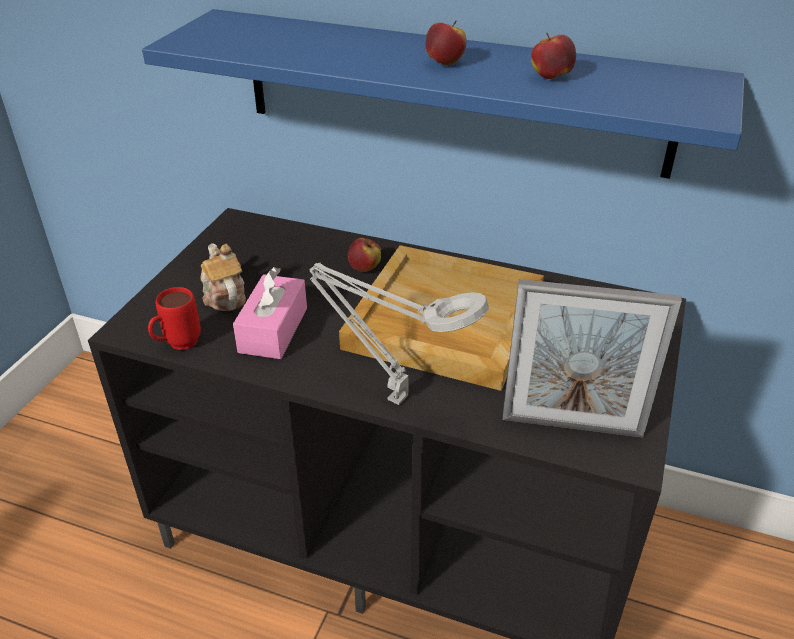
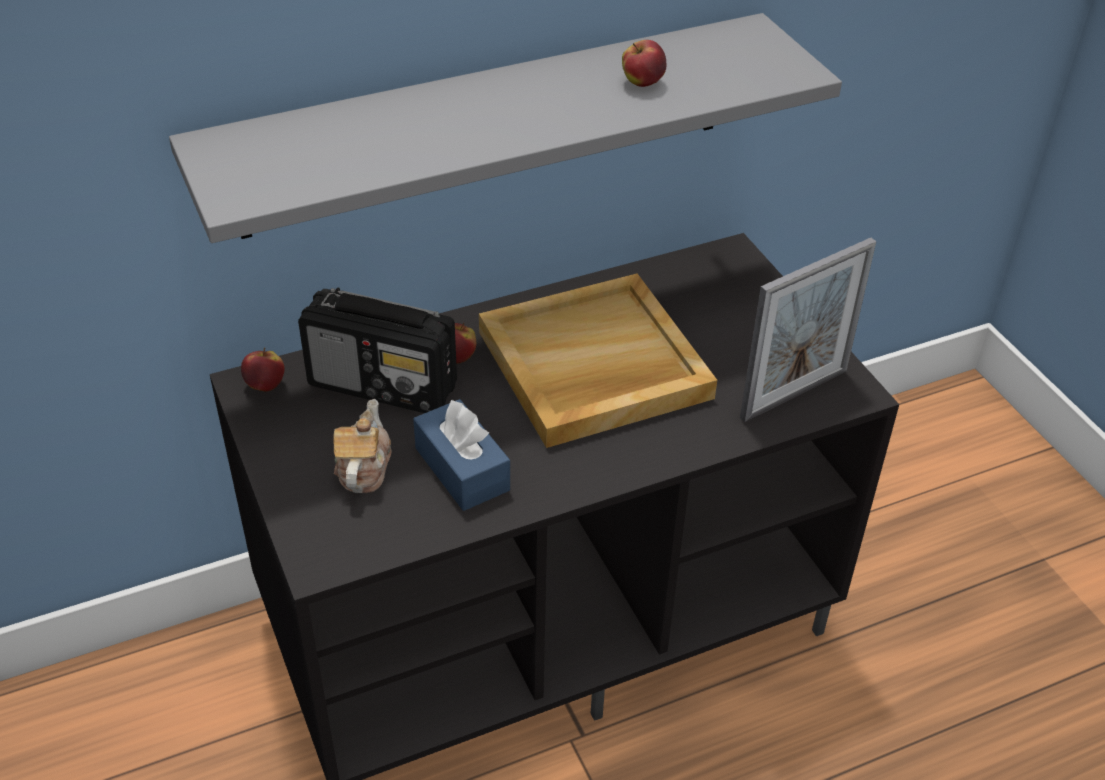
camera: 45 degrees left, 5 degrees up
(177, 346) = (396, 543): red mug -> none
(223, 296) = (363, 468): teapot -> teapot turned 75 degrees clockwise
(273, 330) = (462, 469): pink tissue box -> blue tissue box
(301, 260) = (384, 386): none -> radio
(392, 396) = (644, 459): grey table lamp -> none
(445, 63) = (536, 106): apple -> apple (265, 385)
(451, 92) = (488, 125): blue shelf -> grey shelf

